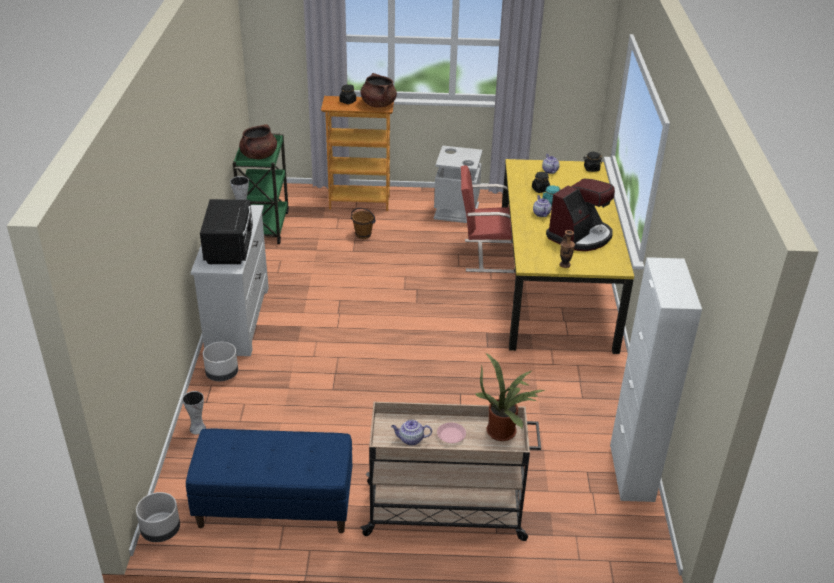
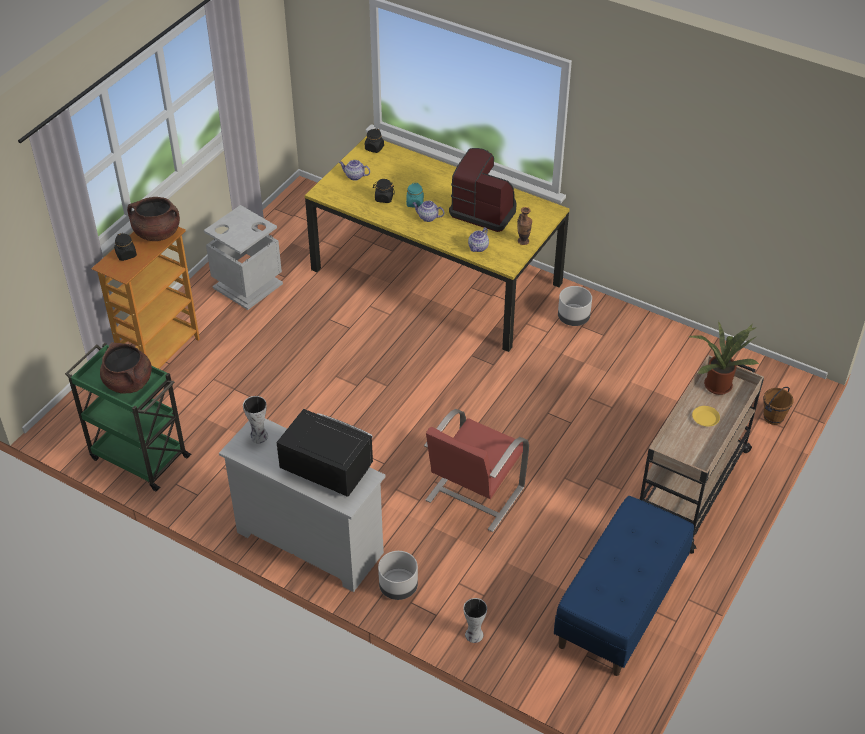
camera: 60 degrees left, 10 degrees up
(161, 530) = (606, 707): grey planter -> grey planter (573, 318)
(363, 235) = (231, 378): brown bucket -> brown bucket (773, 418)
(410, 439) = (697, 446): teapot -> teapot (478, 248)
(451, 435) = (705, 418): pink plate -> yellow plate
(488, 255) = (349, 298): red chair -> red chair (473, 495)
(580, 236) = (484, 210): coffee machine -> coffee machine turned 45 degrees counterclockwise
(631, 472) = (709, 350): white cabinet -> none

